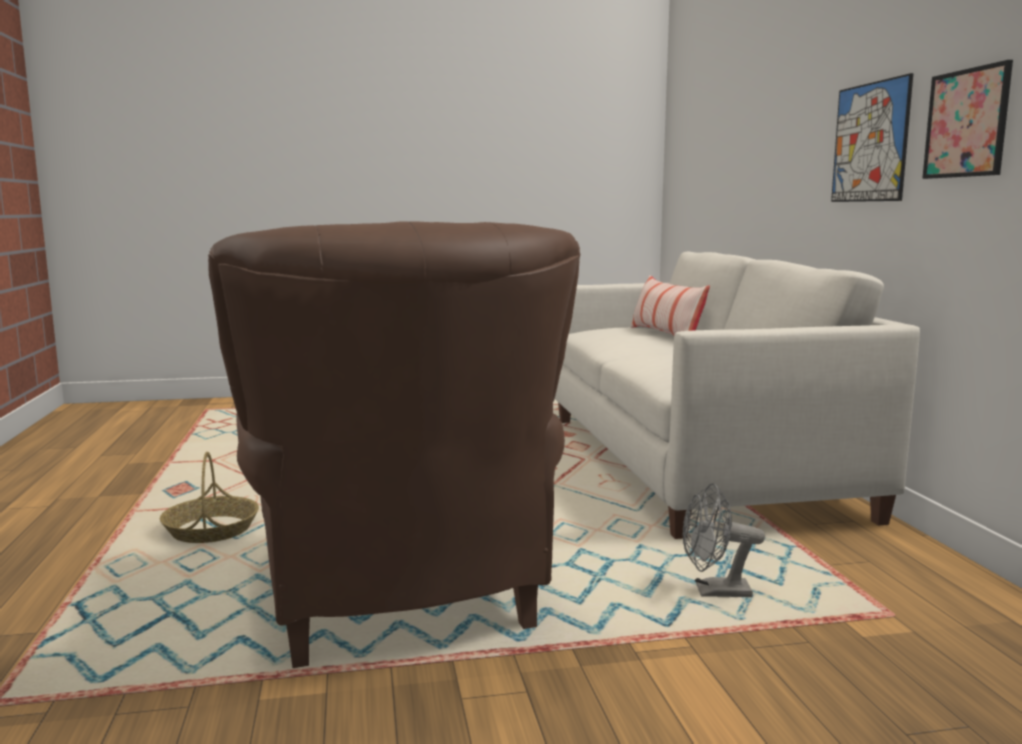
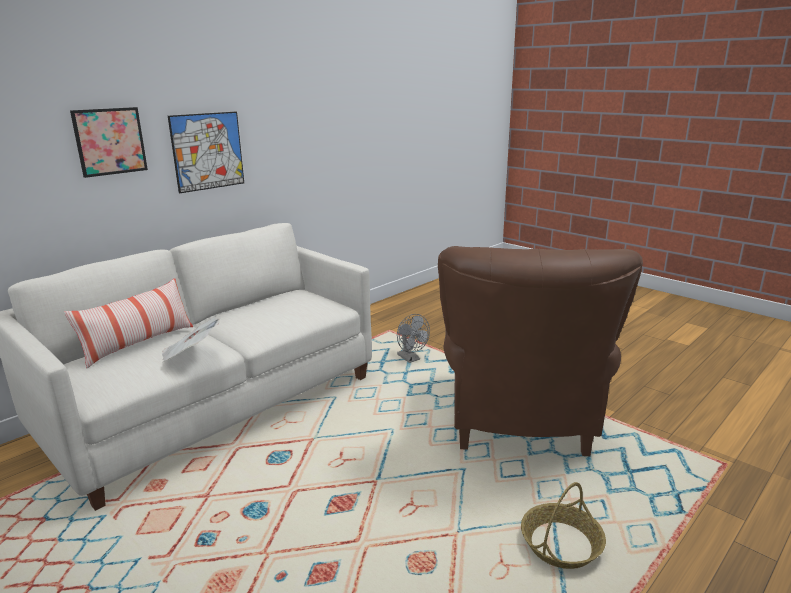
camera: 125 degrees left, 10 degrees up
(397, 598) = (518, 420): brown armchair -> brown armchair turned 150 degrees clockwise
(608, 339) = (190, 354): none -> newspaper
(966, 123) = (277, 140): picture -> picture (110, 141)

